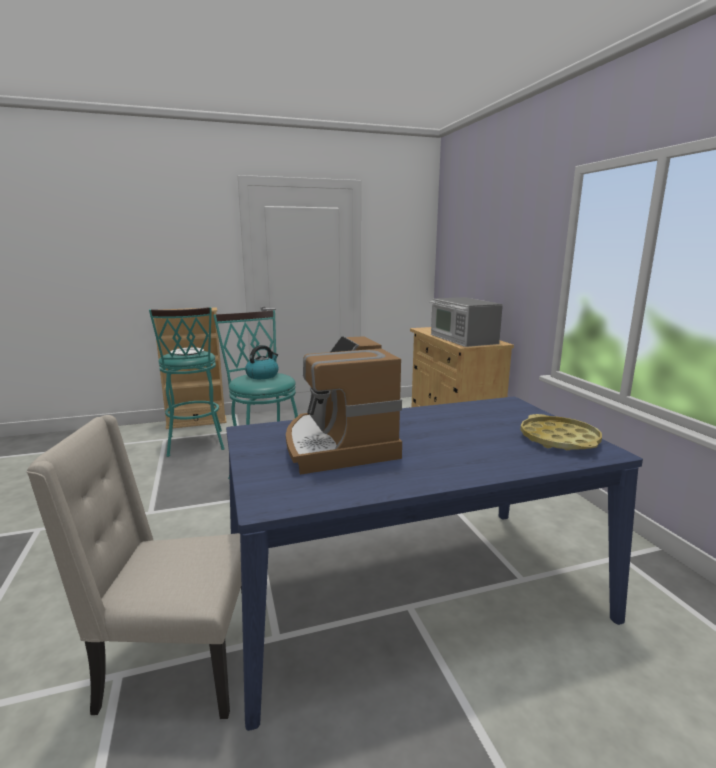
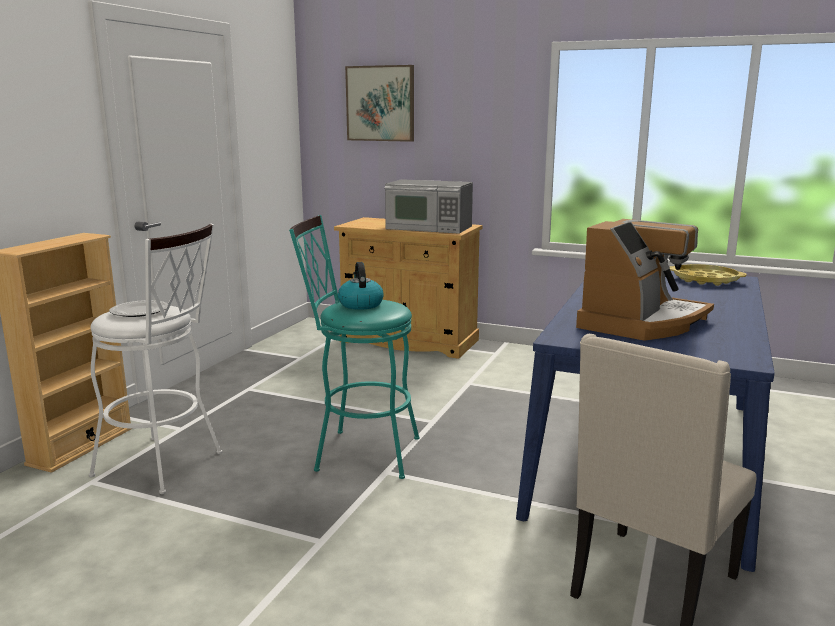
camera: 50 degrees left, 0 degrees up
(195, 445) = (166, 466): turquoise stool -> white stool
(338, 445) = (641, 322): coffee machine -> coffee machine turned 75 degrees counterclockwise
(470, 234) = (380, 103): none -> picture

